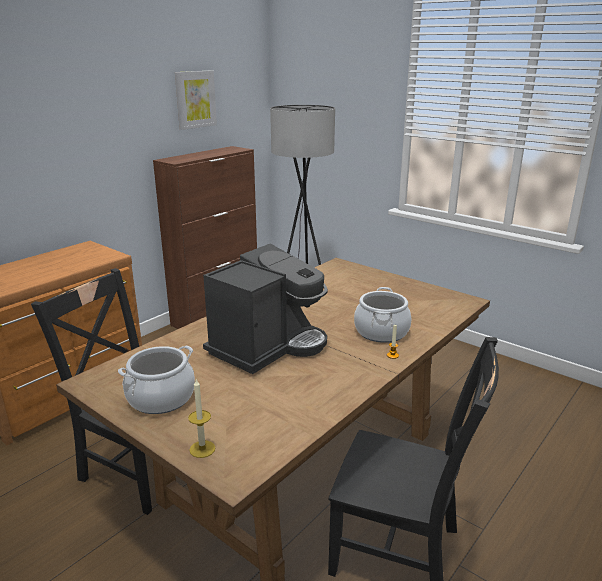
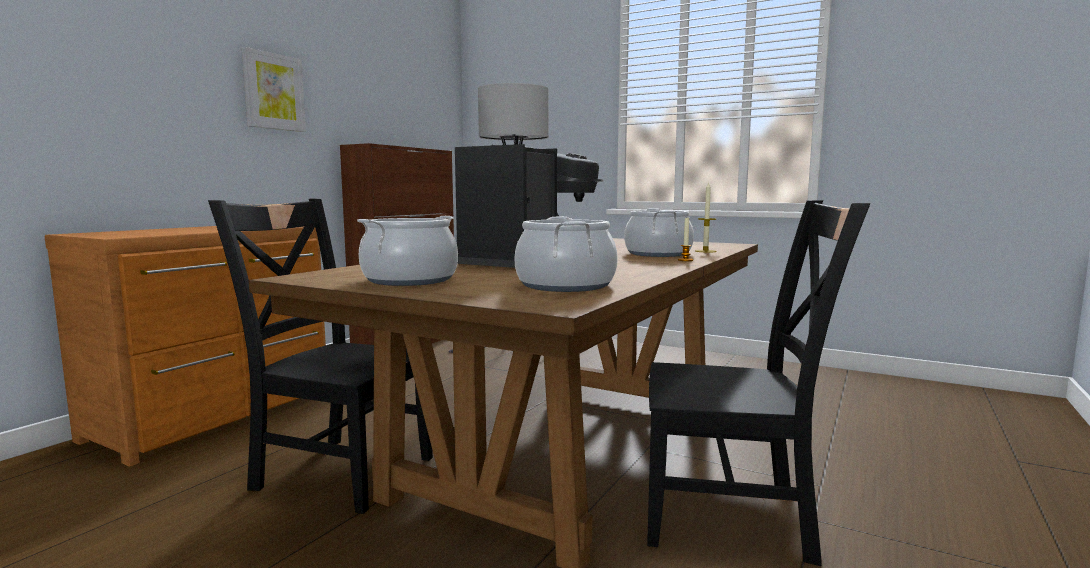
camera: 10 degrees left, 15 degrees down
(195, 99) = (387, 91): picture -> picture (273, 91)
(202, 449) = (495, 296): candle -> candle (705, 251)
(262, 425) = (565, 285): none -> cooking pot

